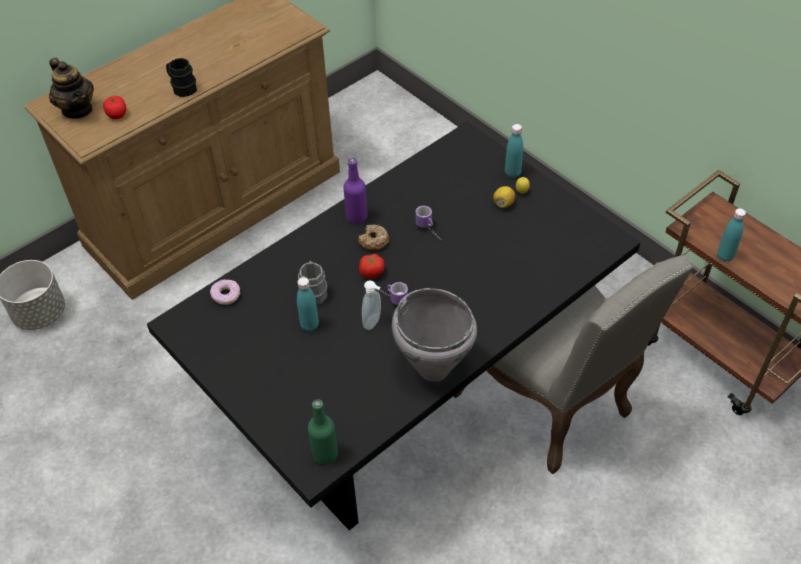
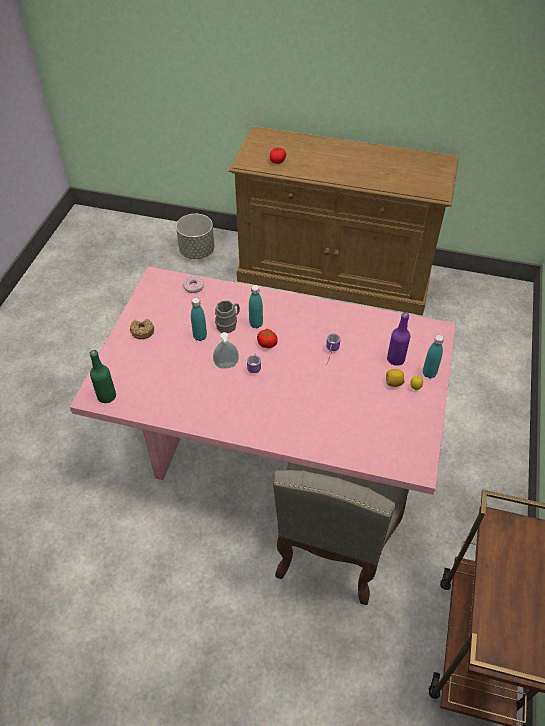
camera: 55 degrees right, 0 degrees up
(77, 109) = (266, 145): teapot -> none
(182, 88) = (325, 173): black mug -> none
(356, 217) = (308, 312): purple bottle -> purple bottle (395, 359)
(374, 241) = (295, 331): donut -> donut (142, 332)
(404, 399) = (271, 453): black dining table -> pink dining table
(433, 368) = (212, 417): grey cooking pot -> none
(724, 256) = (487, 564): turquoise bottle -> turquoise bottle (256, 324)

